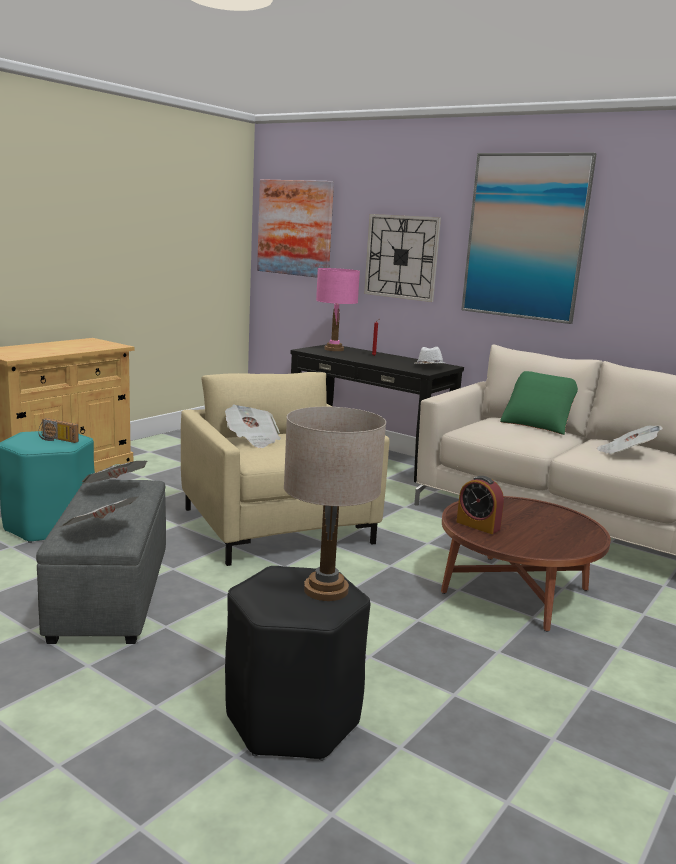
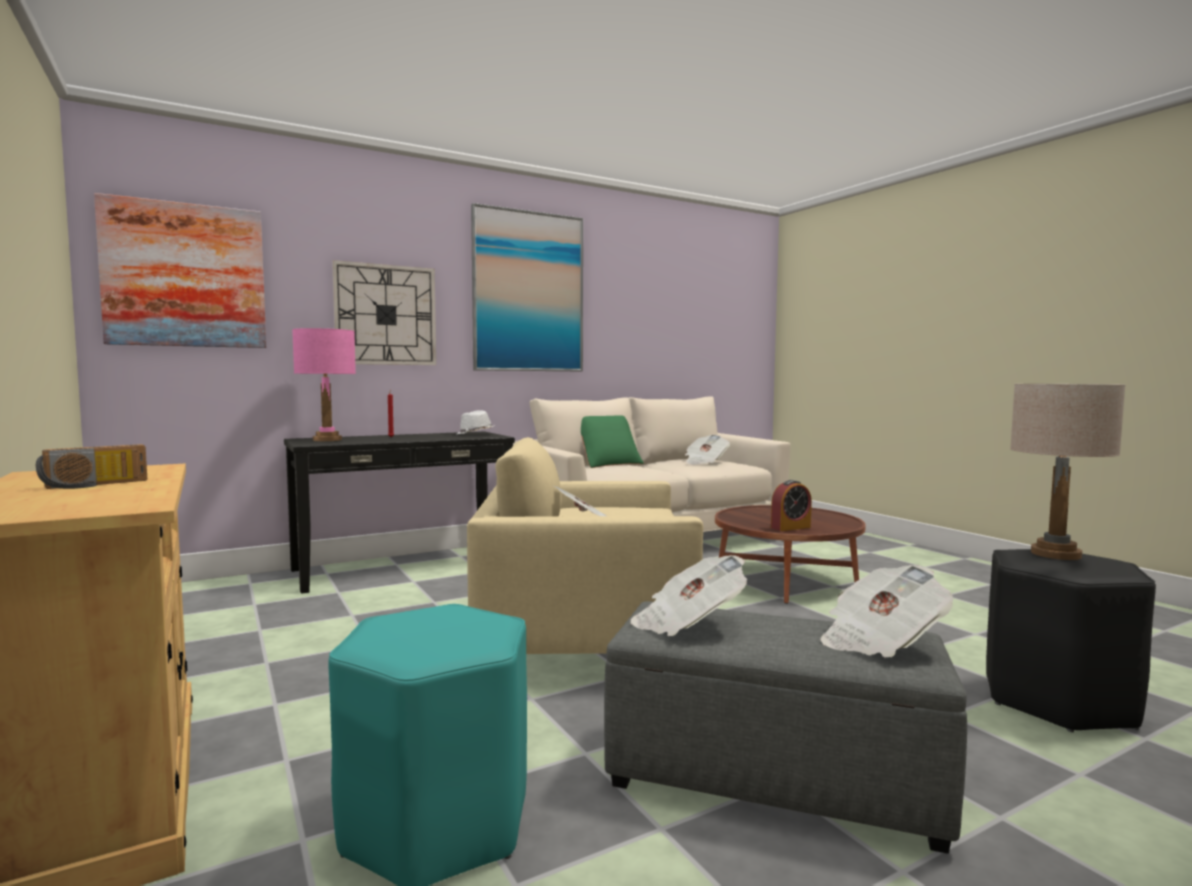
camera: 65 degrees left, 10 degrees down
(56, 440) = (449, 623): radio -> radio (95, 485)

